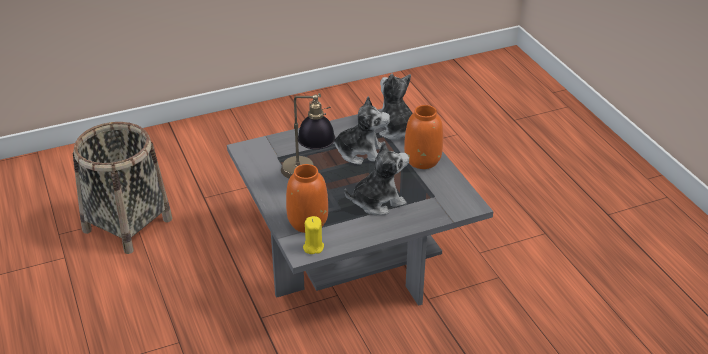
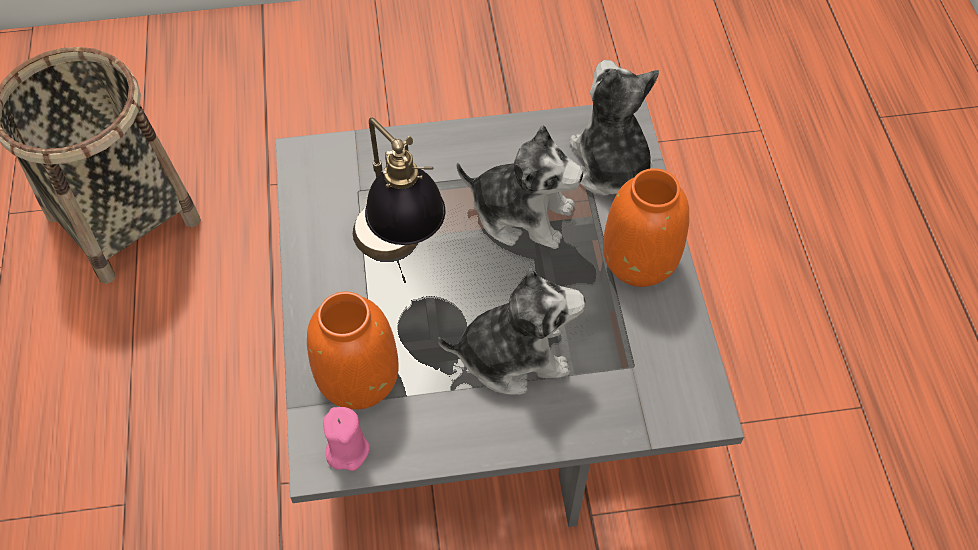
camera: 15 degrees right, 20 degrees up
(313, 247) = (347, 450): yellow candle -> pink candle

